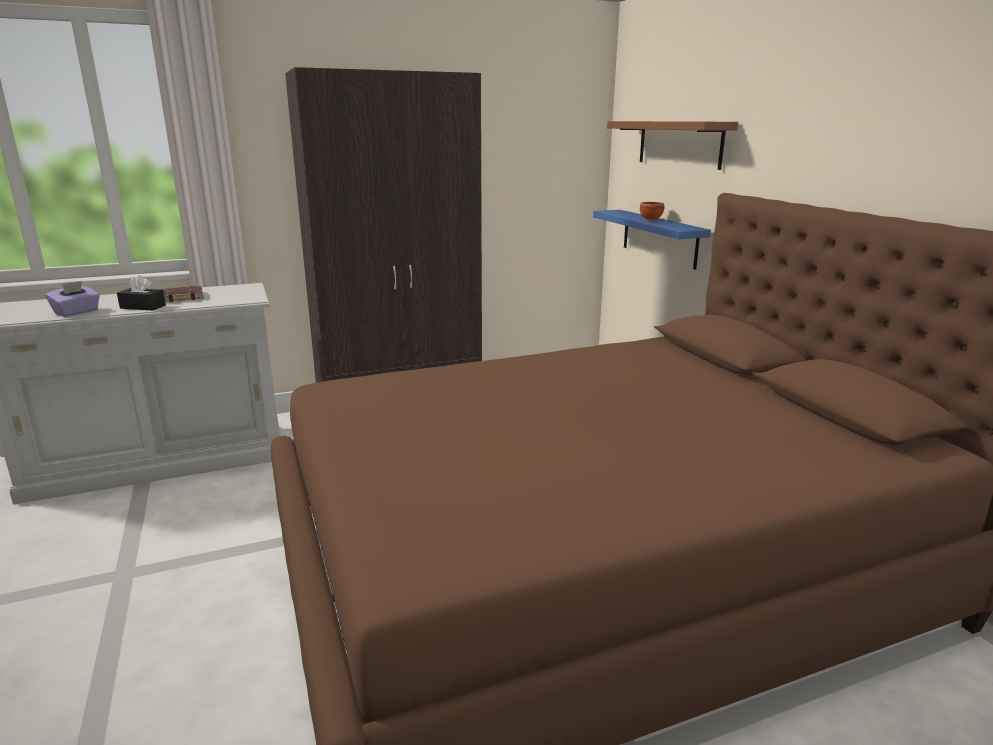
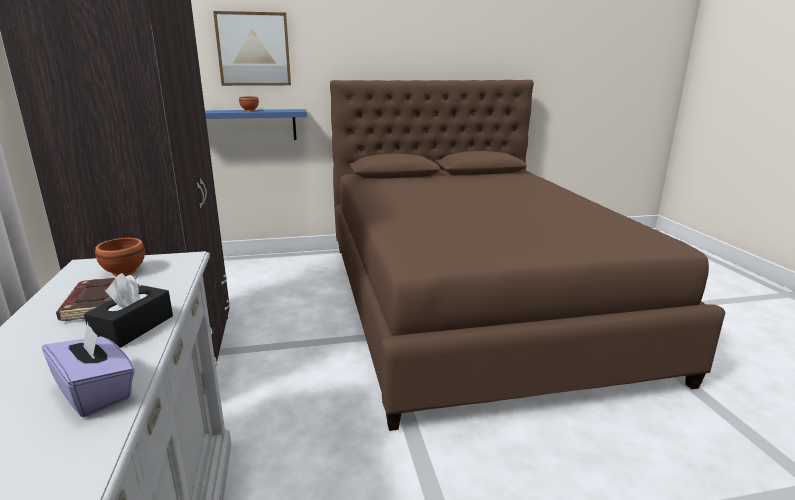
camera: 80 degrees left, 0 degrees up
(230, 293) = (123, 272): none -> brown bowl
(679, 143) = (253, 49): brown shelf -> picture

